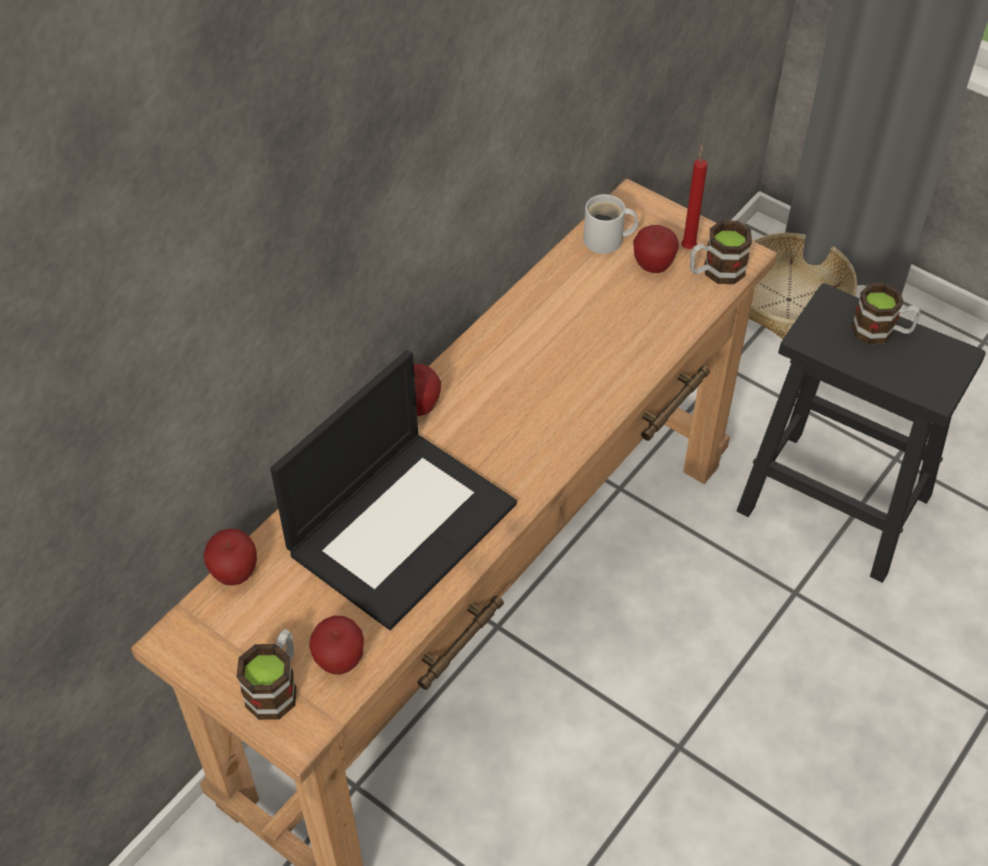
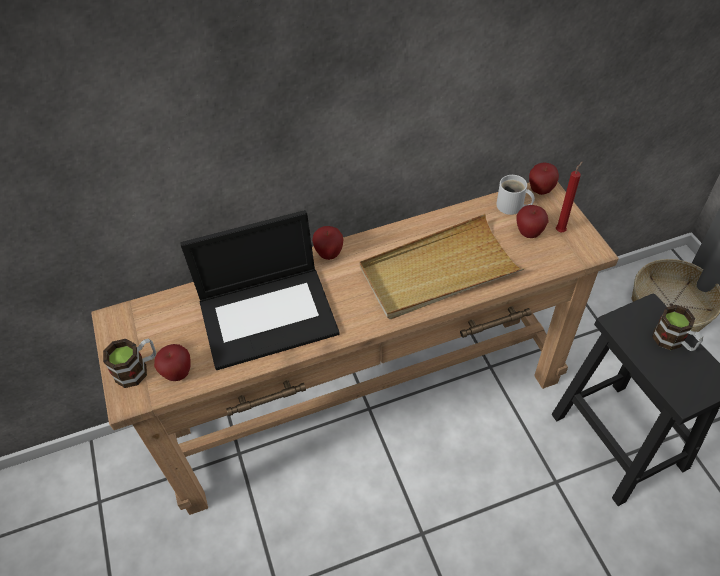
camera: 35 degrees right, 0 degrees up
(235, 574) = (167, 299): apple -> apple (540, 190)
(579, 365) = (438, 271): none -> beige tray
(715, 272) = (567, 252): mug -> none

